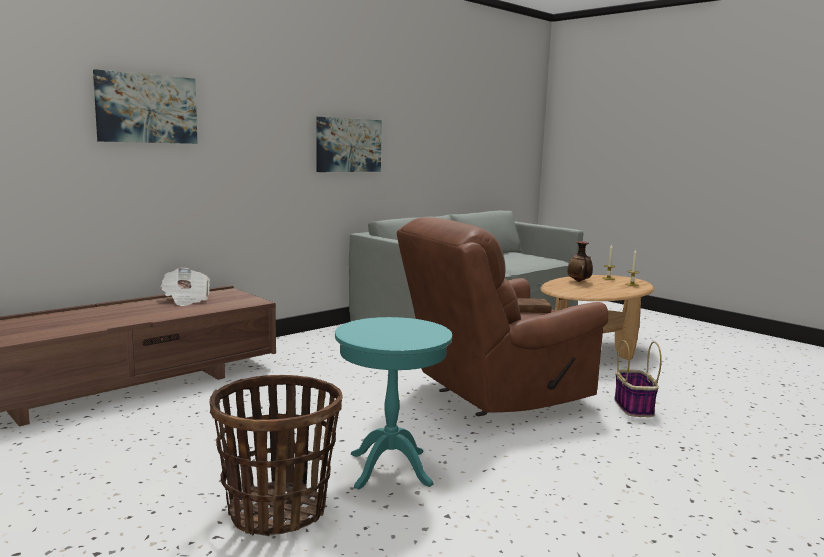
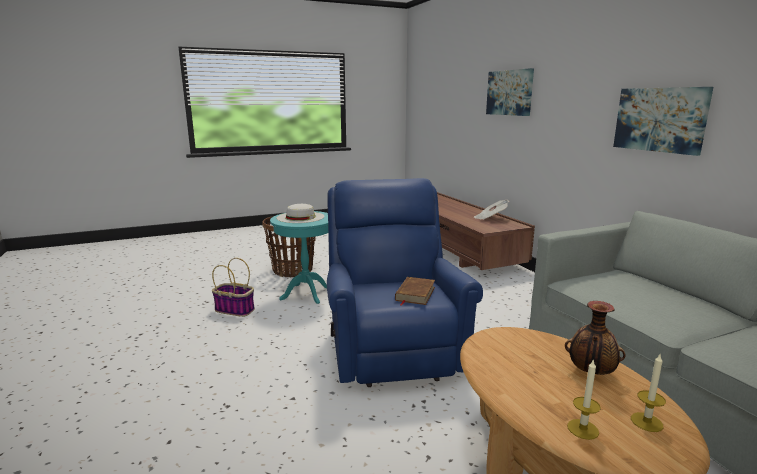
camera: 110 degrees right, 5 degrees up
(392, 332) = (300, 217): none -> white hat
(493, 395) = (392, 347): brown armchair -> blue armchair
(633, 407) = (323, 418): basket -> basket (235, 310)

